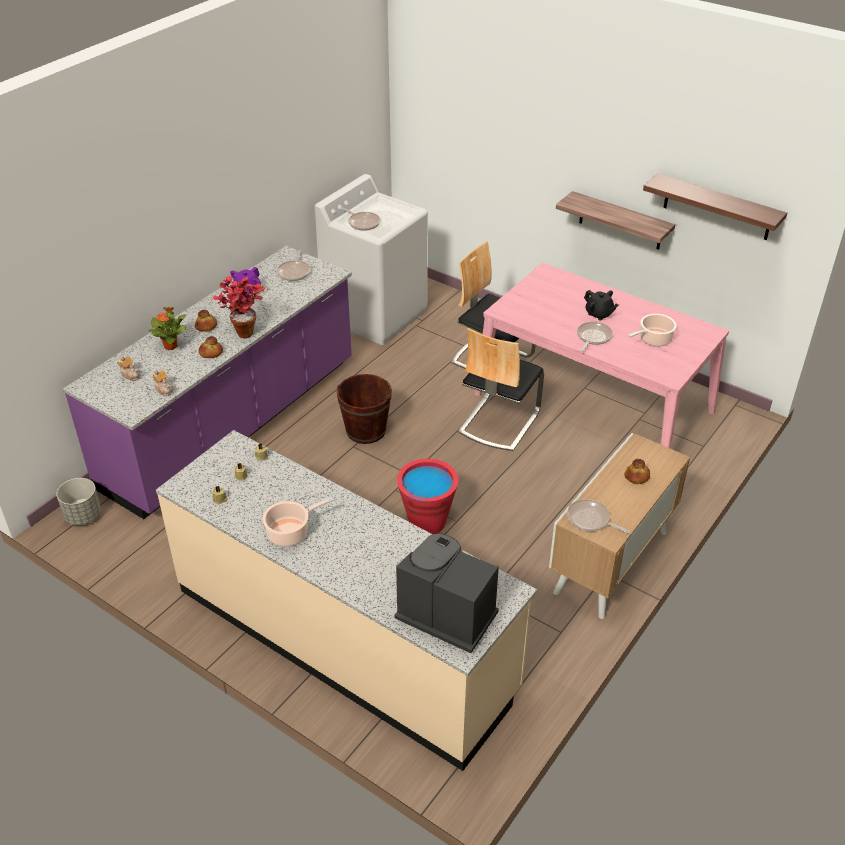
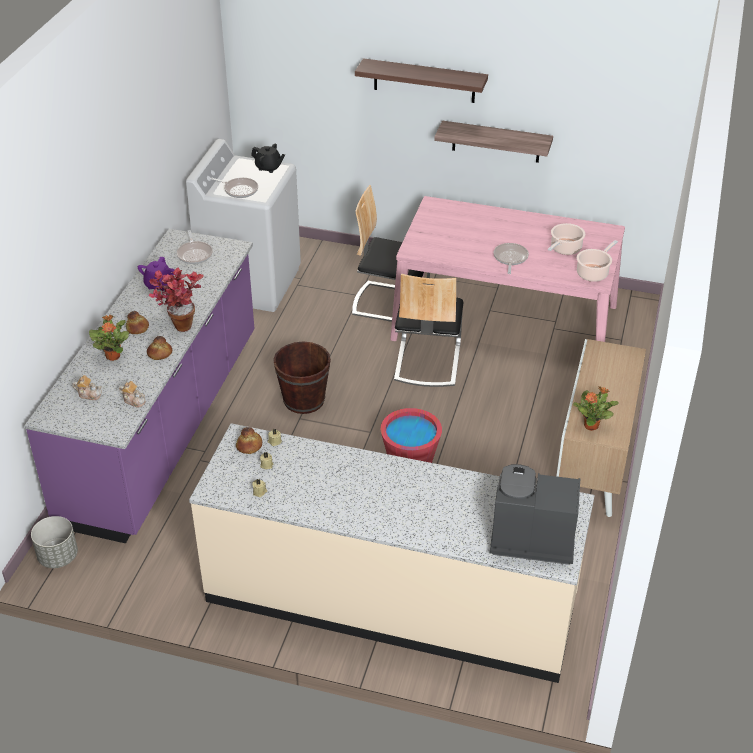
camera: 20 degrees left, 0 degrees up
(290, 532) = (347, 504): cooking pot -> cooking pot (593, 273)
(590, 520) = (591, 425): frying pan -> potted plant
(599, 314) = (503, 235): black teapot -> black teapot (268, 168)
(637, 477) = (611, 377): bread -> bread (249, 446)
(717, 207) = (594, 113): shelf -> shelf (424, 81)

